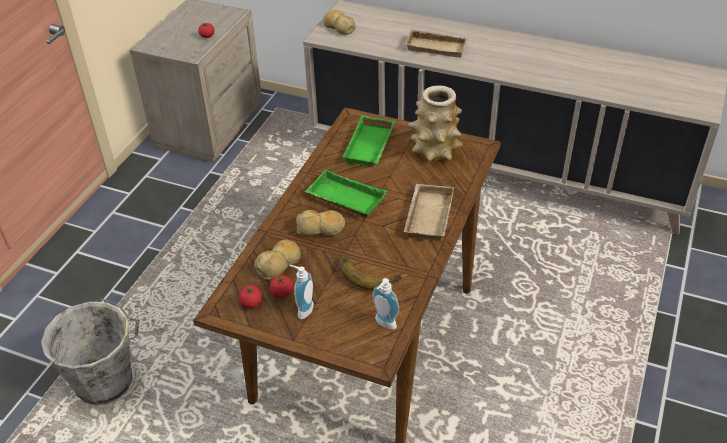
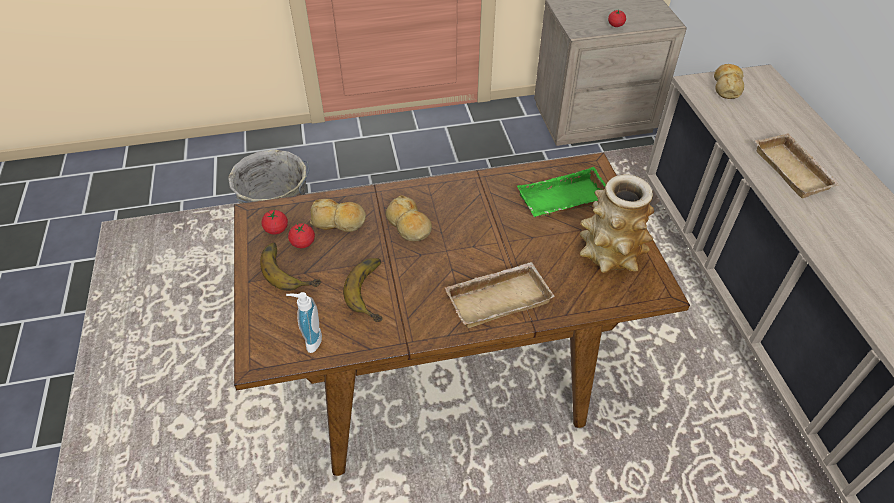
camera: 55 degrees right, 5 degrees up
(303, 309) = (291, 268): soap dispenser -> banana
(344, 199) = (465, 221): green tray -> none

